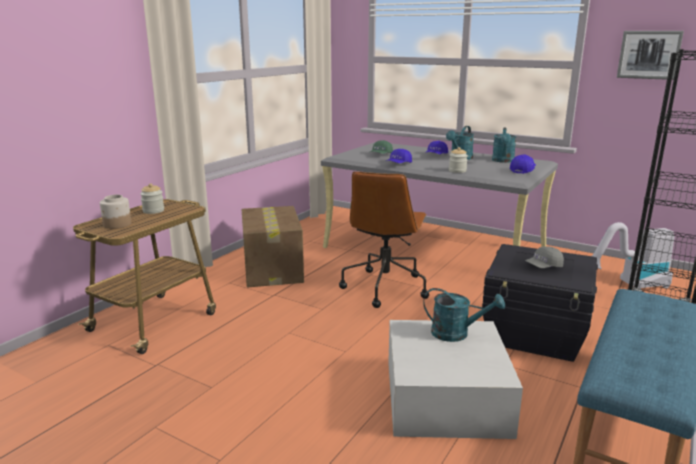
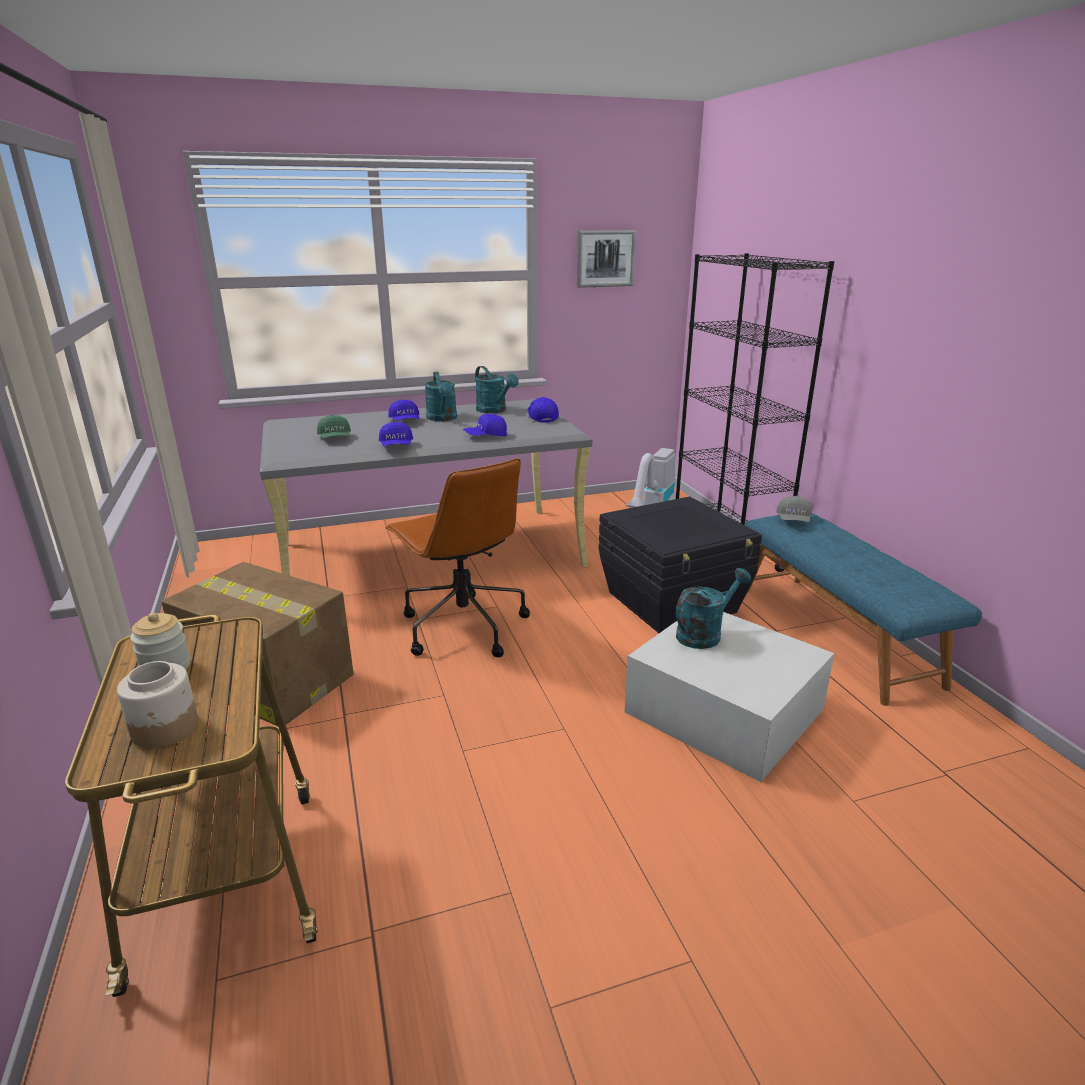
camera: 50 degrees left, 5 degrees up
(457, 171) = (485, 436): jar -> blue cap
(543, 266) = (680, 523): grey cap -> grey cap (793, 520)

